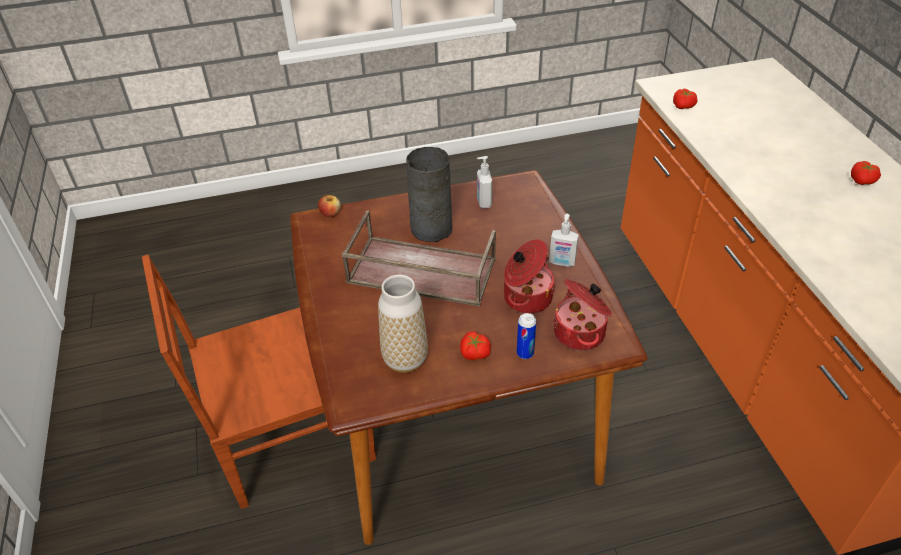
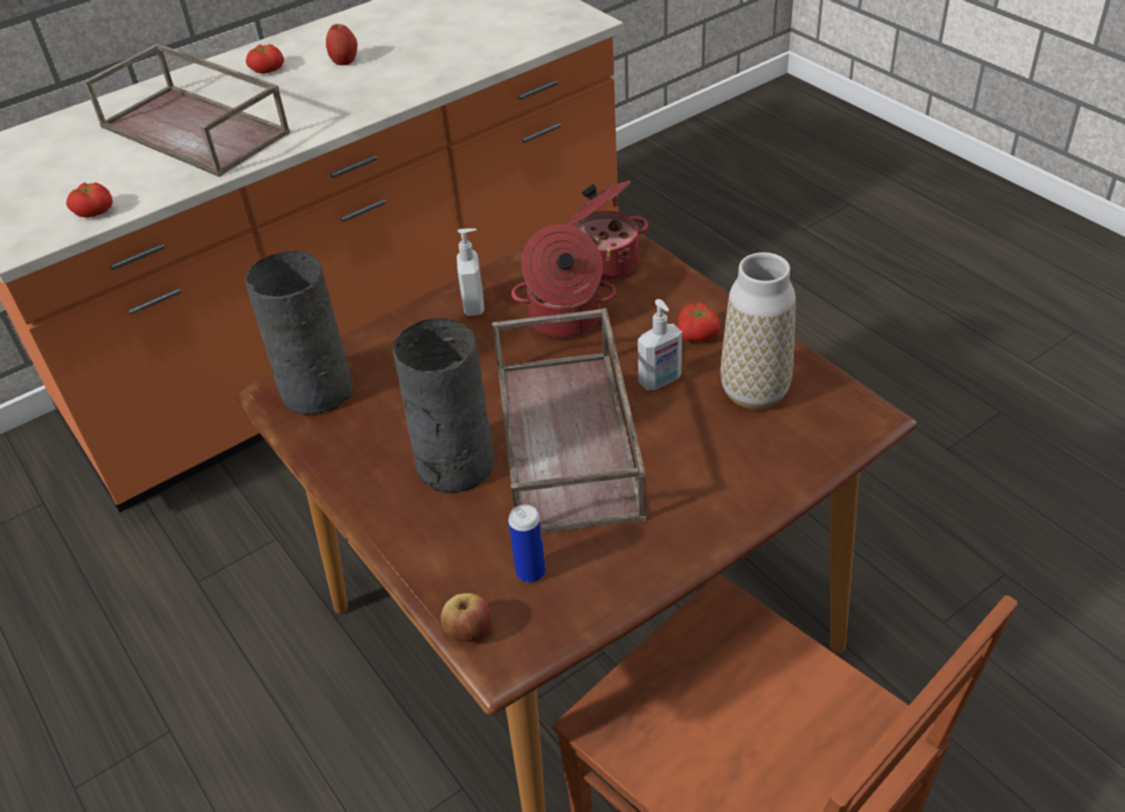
camera: 110 degrees left, 0 degrees up
(483, 202) = (357, 424): soap dispenser -> soap dispenser (660, 381)
(520, 193) = (316, 389): none -> grey vase
(525, 353) = (667, 294): can -> can (530, 572)
(773, 145) = (197, 129): none -> brown tray
(867, 218) = (344, 61): none -> apple

